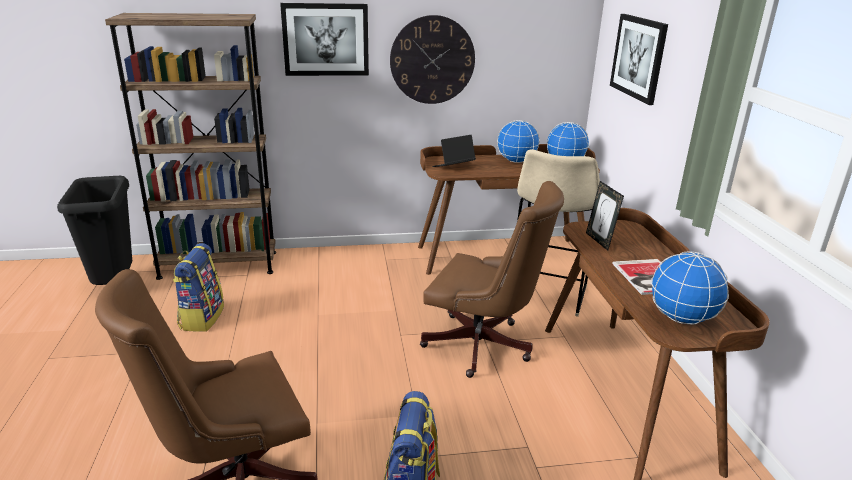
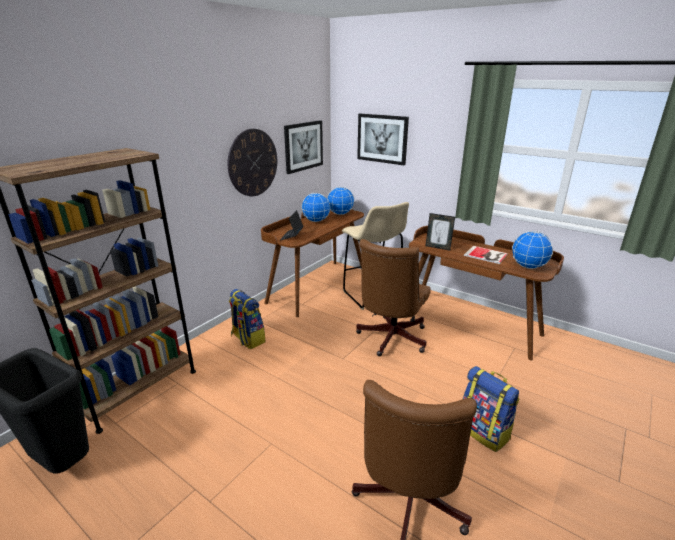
camera: 45 degrees left, 0 degrees up
(201, 317) = (198, 433): backpack -> backpack (247, 339)
(326, 39) = (182, 161): picture -> picture (303, 146)
(483, 347) = (390, 339): brown office chair -> brown office chair turned 135 degrees clockwise

